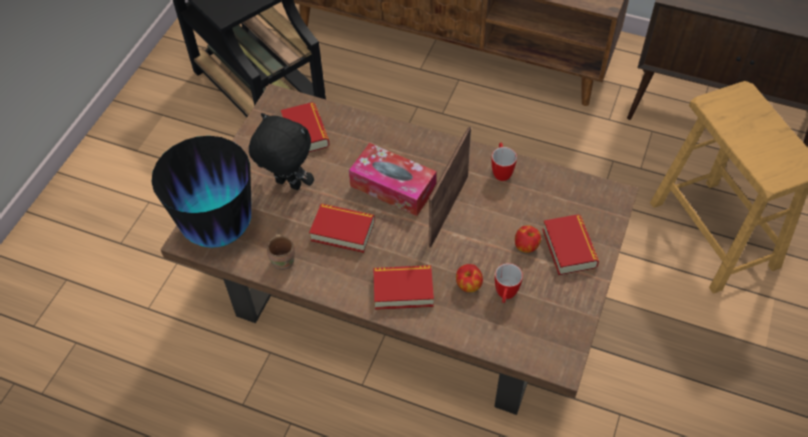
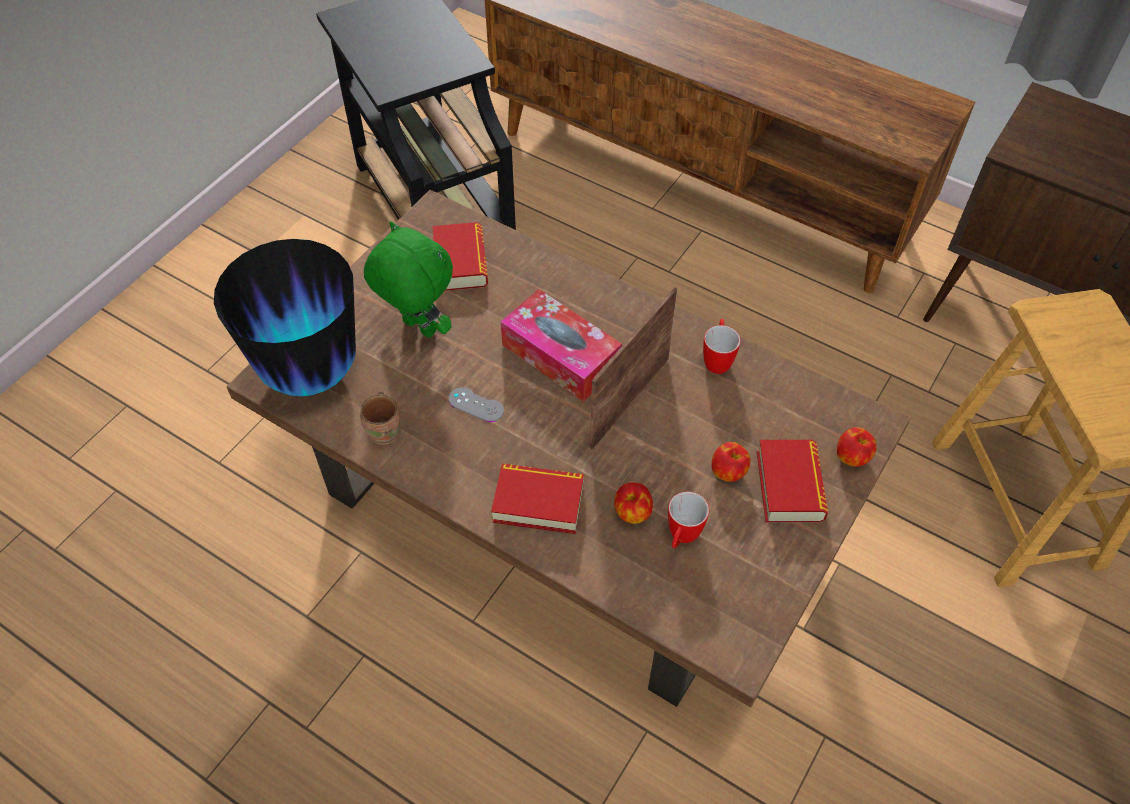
camera: 10 degrees right, 0 degrees up
(287, 185) = (417, 328): black plush toy -> green plush toy
(343, 231) = (476, 405): book -> grey game controller
(606, 221) = (852, 457): none -> apple

